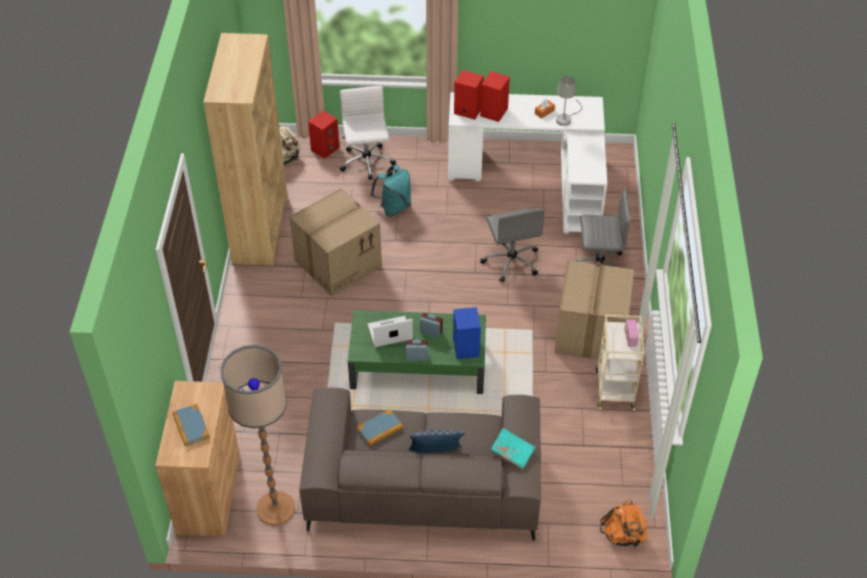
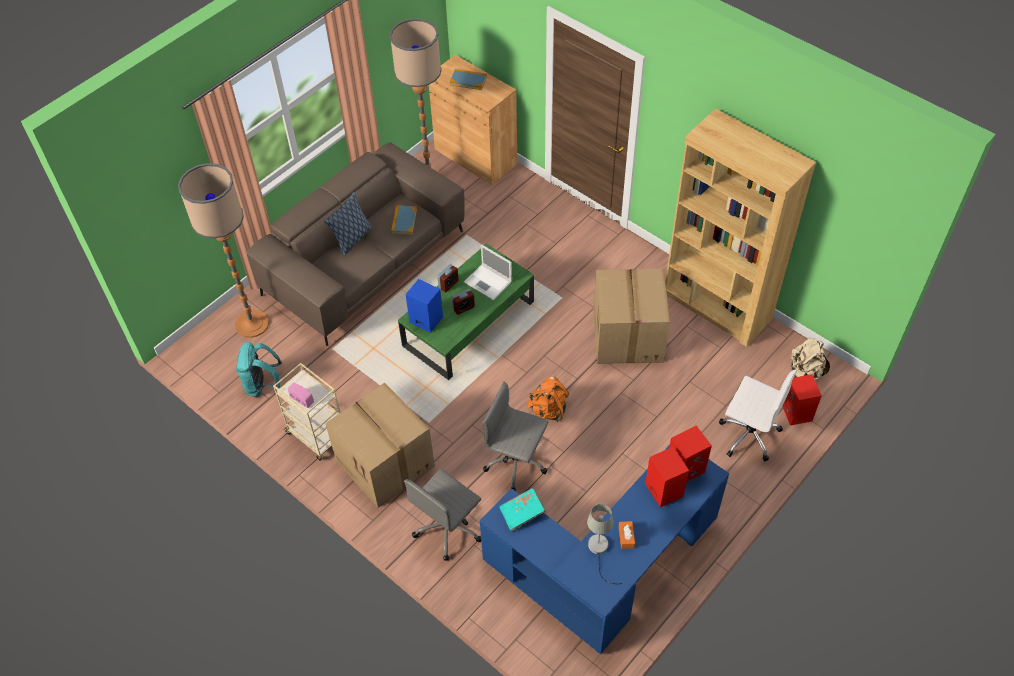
camera: 130 degrees right, 5 degrees up
(389, 332) = (488, 282): laptop -> laptop turned 105 degrees clockwise
(393, 207) = (665, 417): turquoise backpack -> turquoise backpack (262, 385)
(512, 453) = (292, 256): turquoise book -> turquoise book (522, 513)
(537, 178) = (607, 568): white desk -> blue desk
(568, 521) = (252, 323): none -> floor lamp
(623, 535) = (207, 346): orange backpack -> orange backpack (548, 410)

